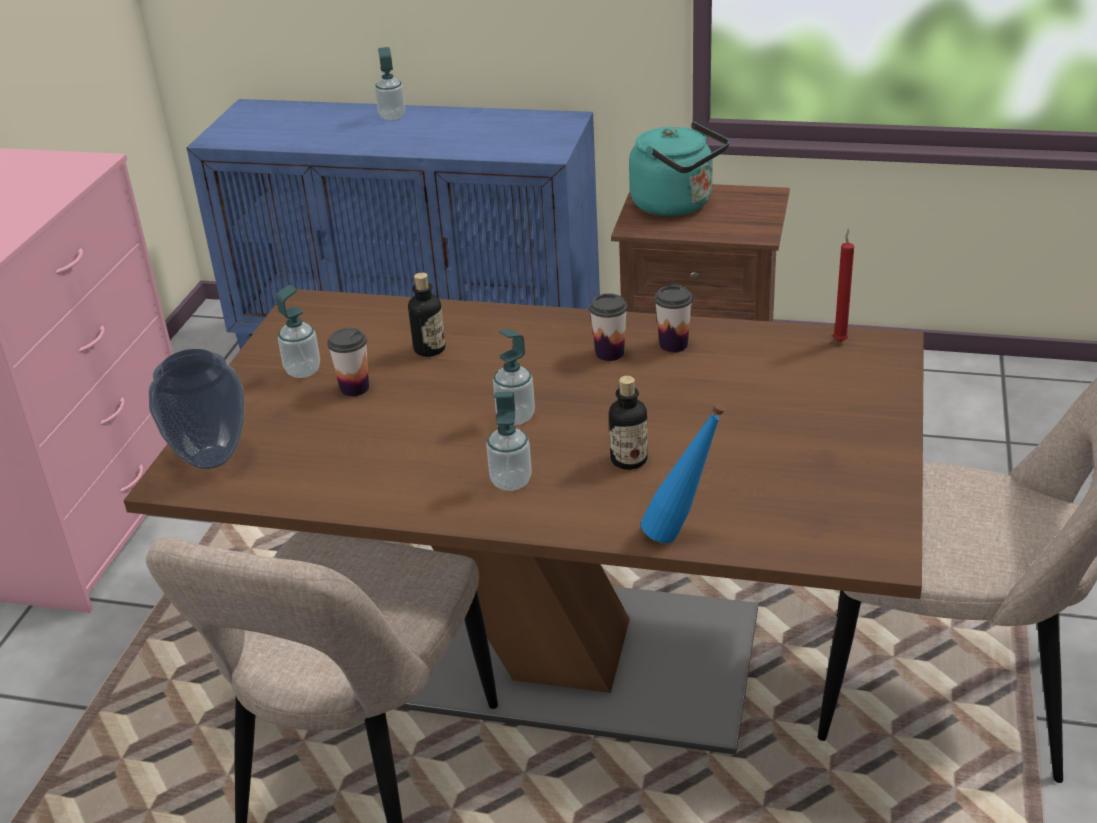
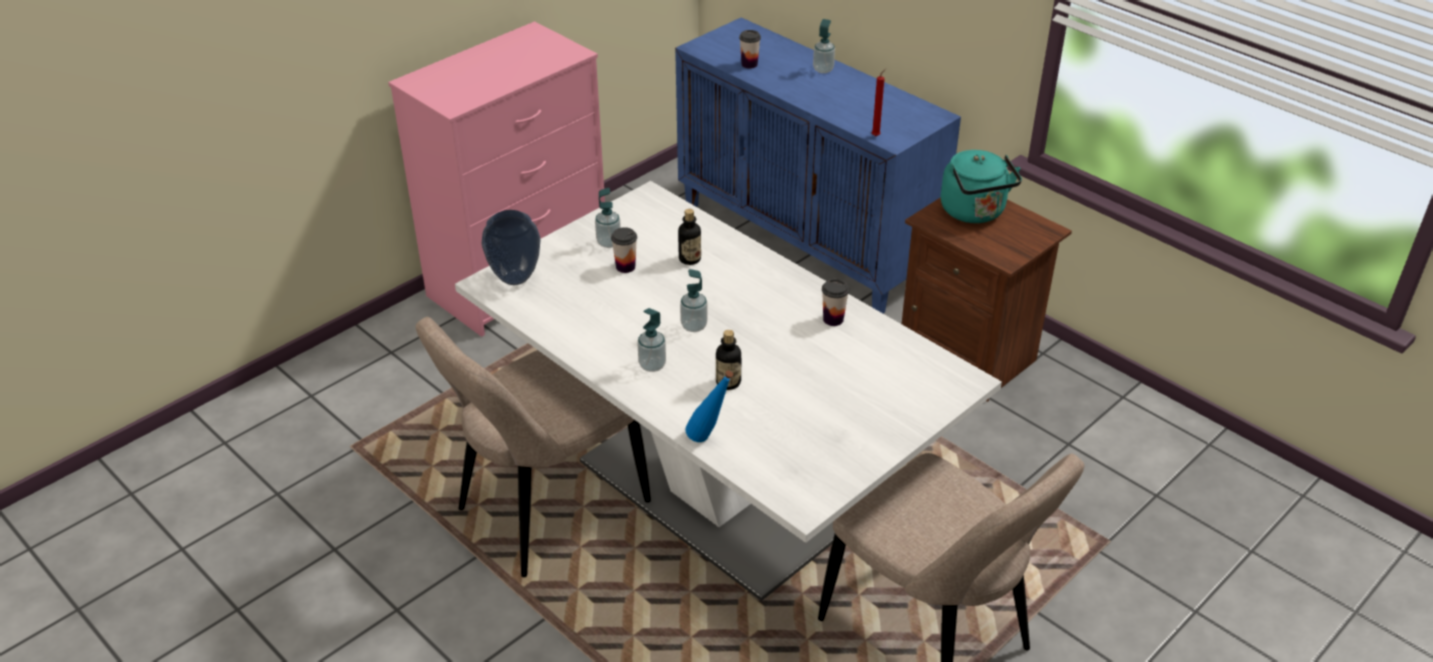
camera: 30 degrees right, 5 degrees up
(564, 656) = (716, 492): brown dining table -> white dining table
(609, 353) = (789, 308): cup -> cup (749, 64)
(840, 340) = (939, 363): red candle -> red candle (876, 135)

